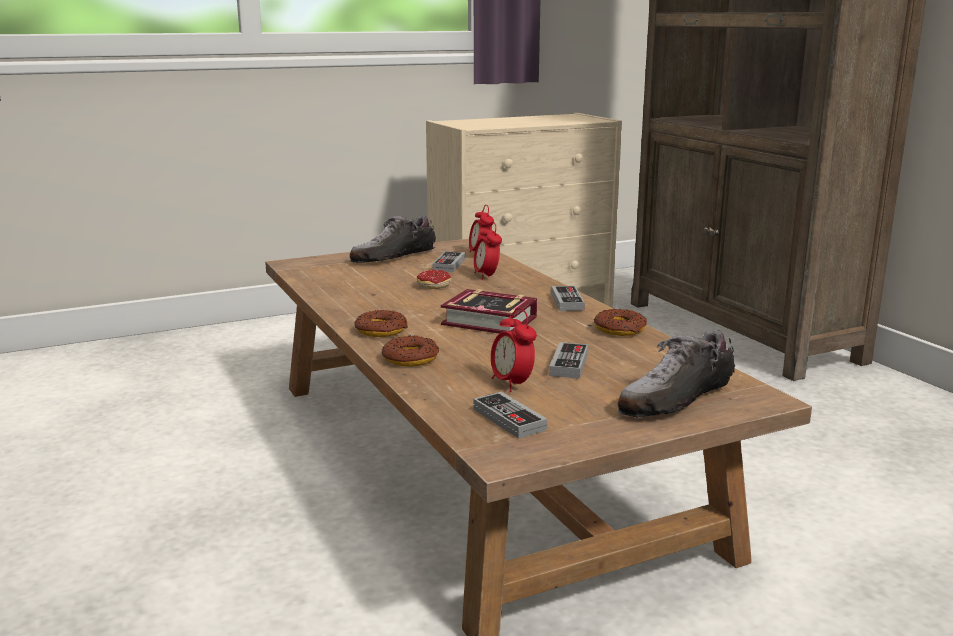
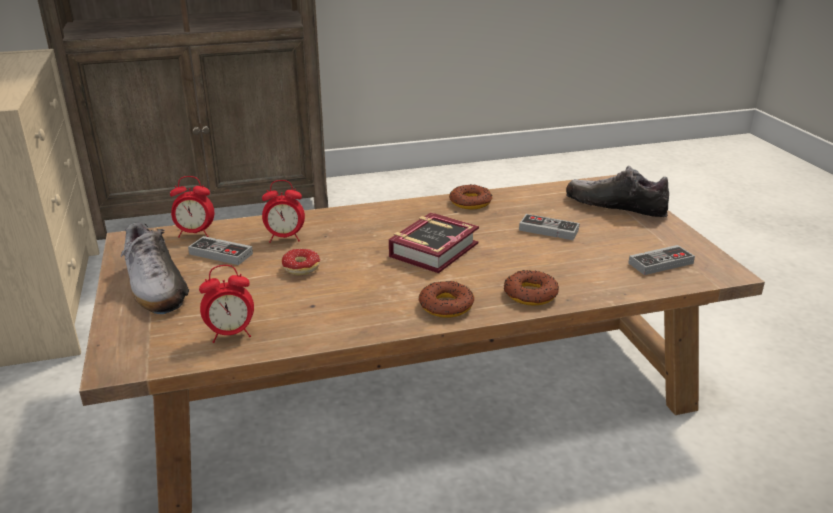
camera: 80 degrees left, 10 degrees up
(512, 384) = (591, 255): alarm clock -> alarm clock (231, 334)
(567, 302) = (390, 212): game controller -> none
(675, 399) = (615, 206): shoe -> shoe turned 150 degrees clockwise

